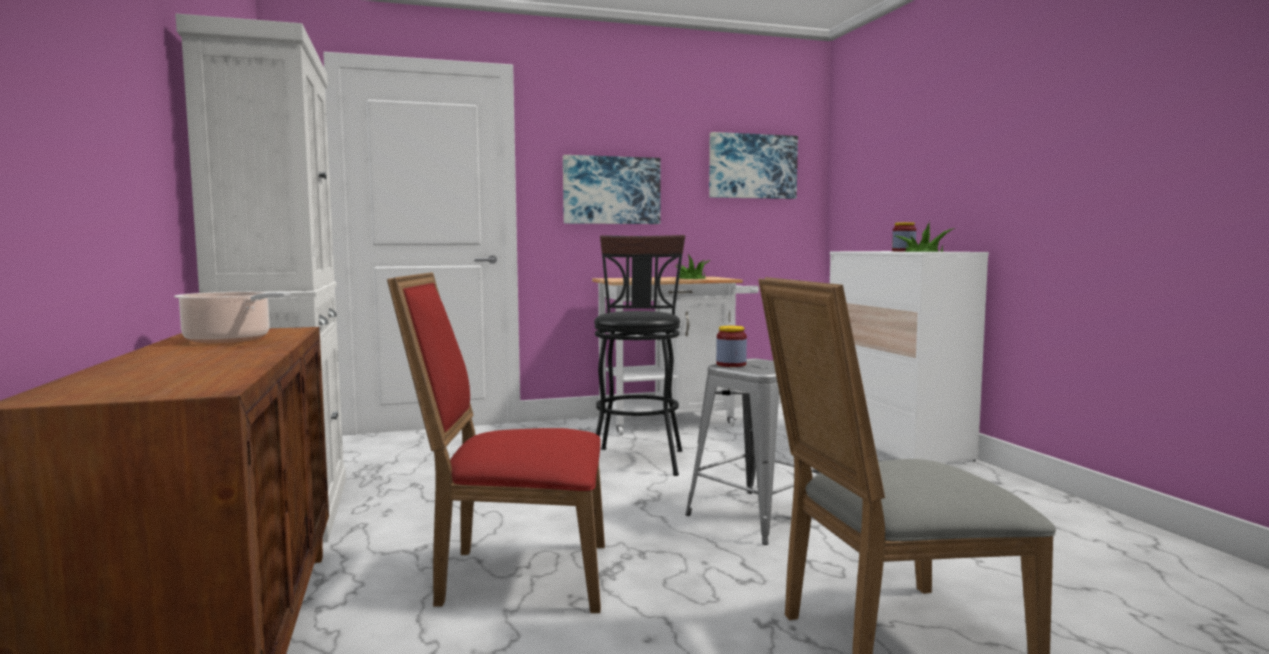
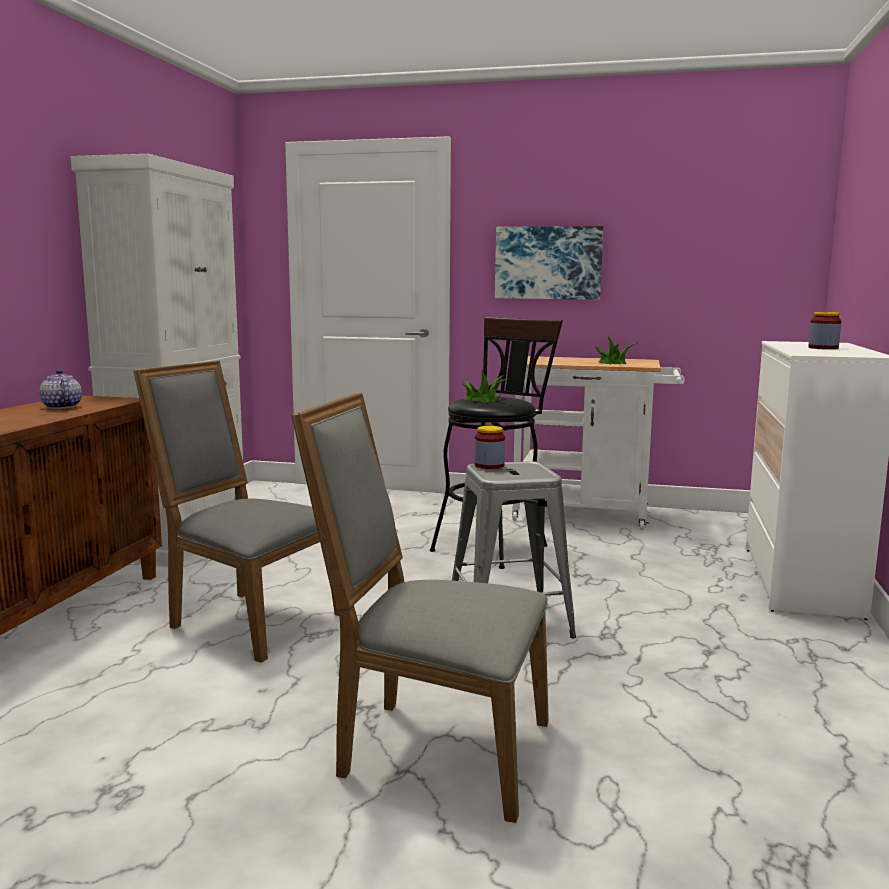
camera: 30 degrees right, 5 degrees up
(231, 340) = (61, 407): cooking pot -> teapot
(514, 576) = (247, 620): red chair -> grey chair
(752, 166) = (723, 231): picture -> none
(923, 251) = (818, 352): potted plant -> potted plant (483, 399)

